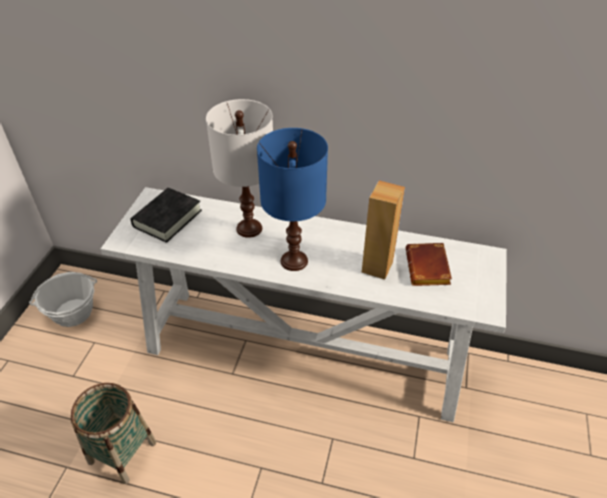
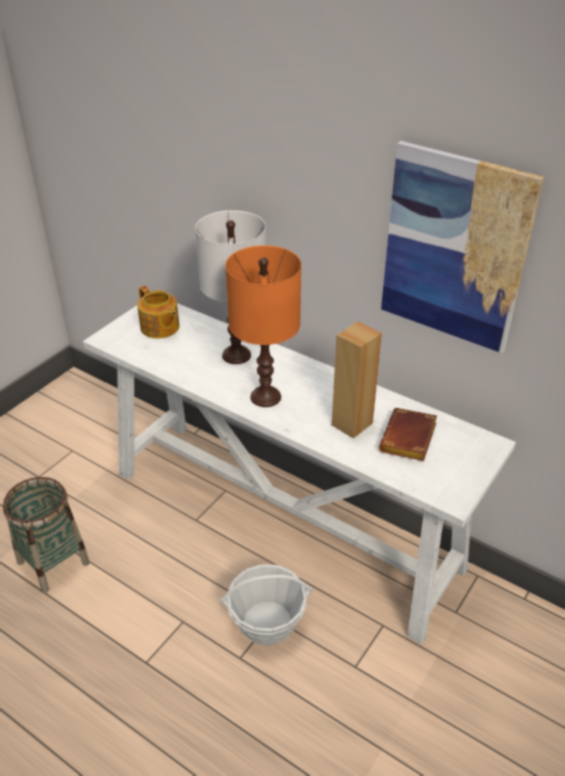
camera: 20 degrees right, 5 degrees down
(73, 312) = (64, 416): basket -> basket (267, 623)
(167, 218) = (160, 328): black book -> teapot
(294, 260) = (265, 396): blue table lamp -> orange table lamp
(452, 101) = (454, 249): none -> picture

